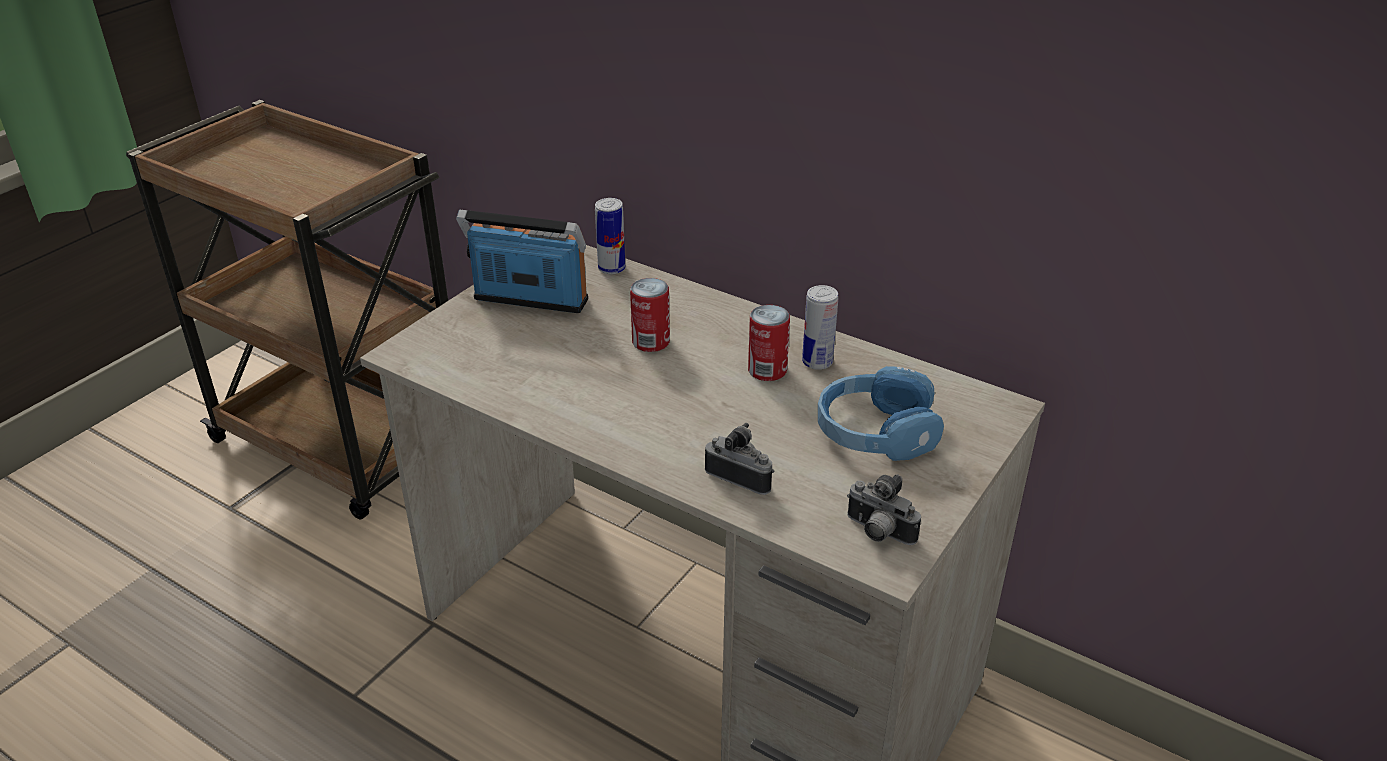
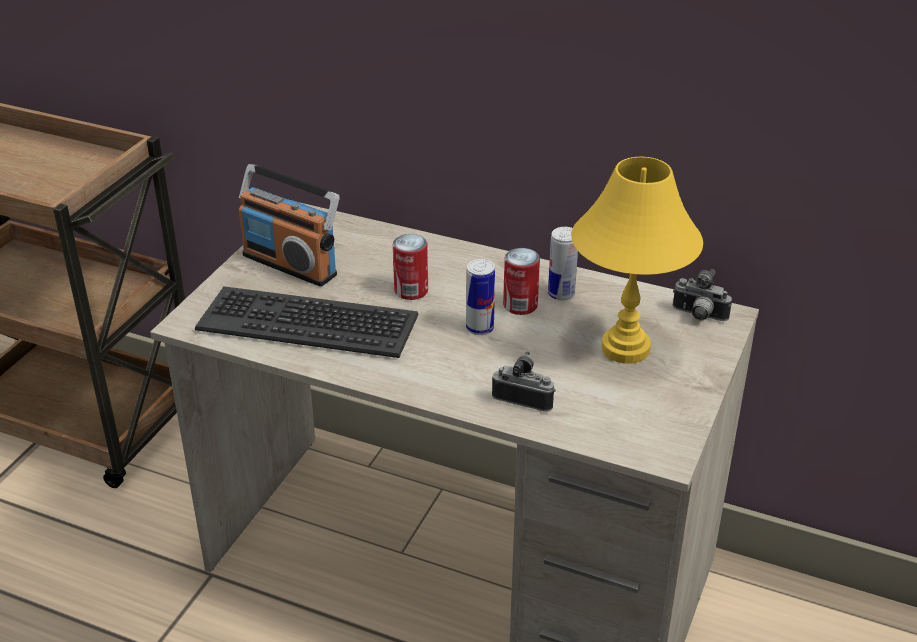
camera: 10 degrees left, 0 degrees up
(529, 365) = (308, 322): none -> keyboard
(530, 300) = (290, 264): radio -> radio turned 150 degrees counterclockwise
(611, 269) = (355, 228): can -> can (479, 328)
(875, 432) = (626, 349): blue headphones -> yellow table lamp
(877, 533) = (650, 432): camera -> camera (698, 316)

